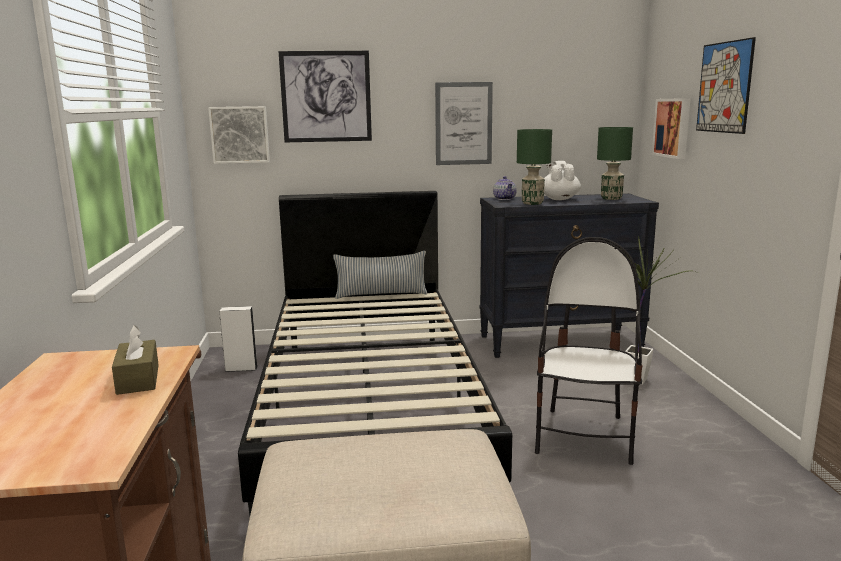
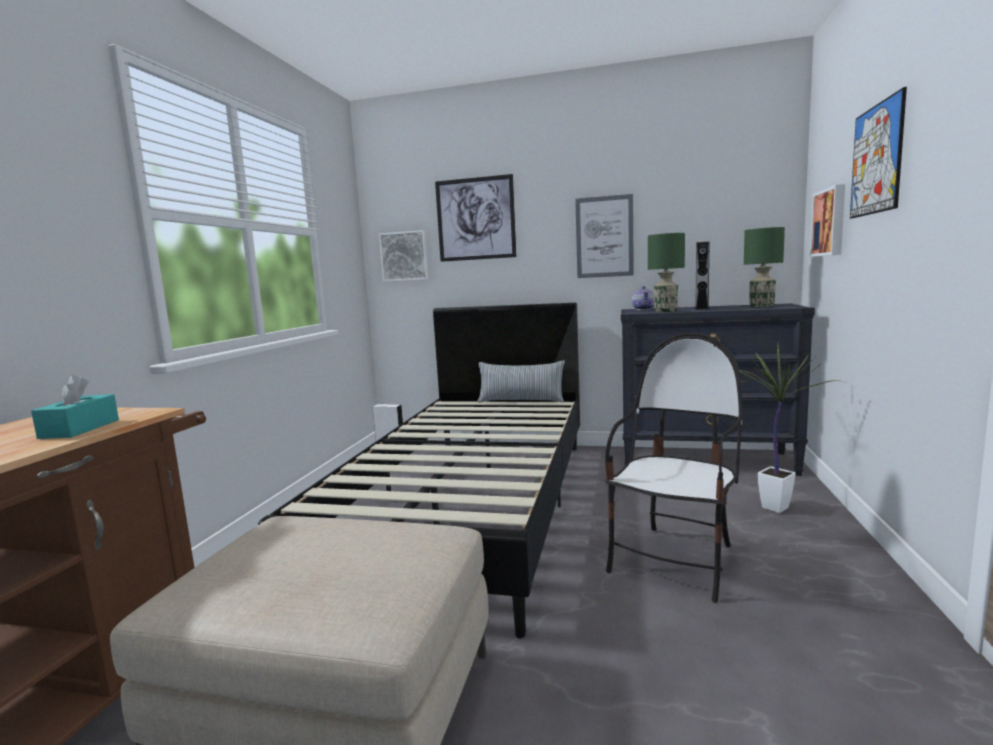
camera: 20 degrees right, 5 degrees down
(138, 379) = (80, 429): brown tissue box -> turquoise tissue box
(559, 199) = (701, 308): white teapot -> grey speaker

